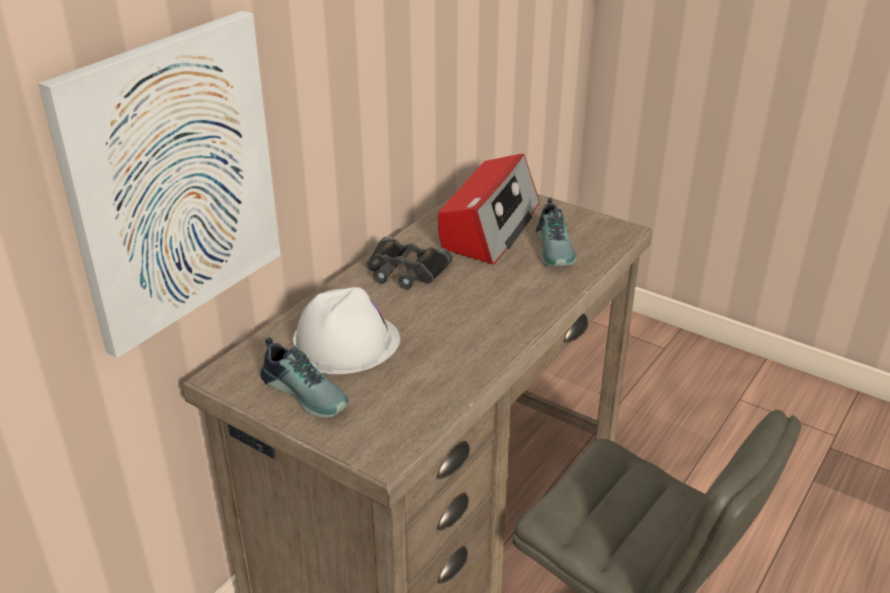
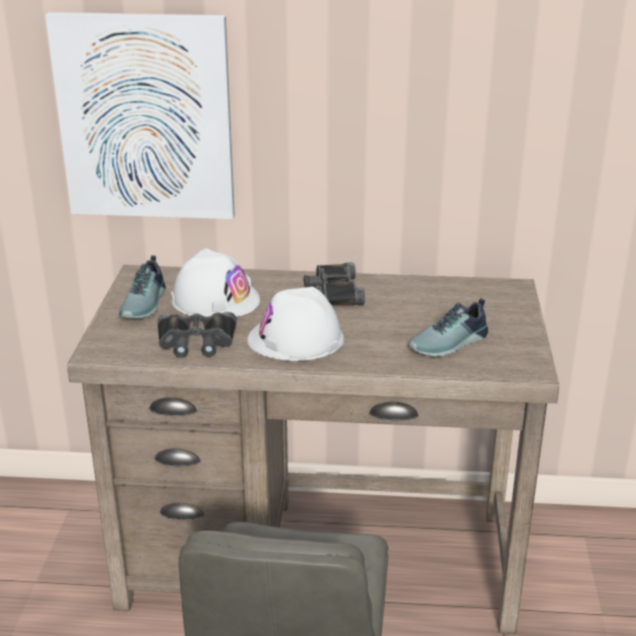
camera: 60 degrees right, 5 degrees down
(427, 381) = (196, 342): none -> black binoculars
(476, 320) = (296, 339): none -> white hard hat
(489, 227) = (447, 305): radio -> none

